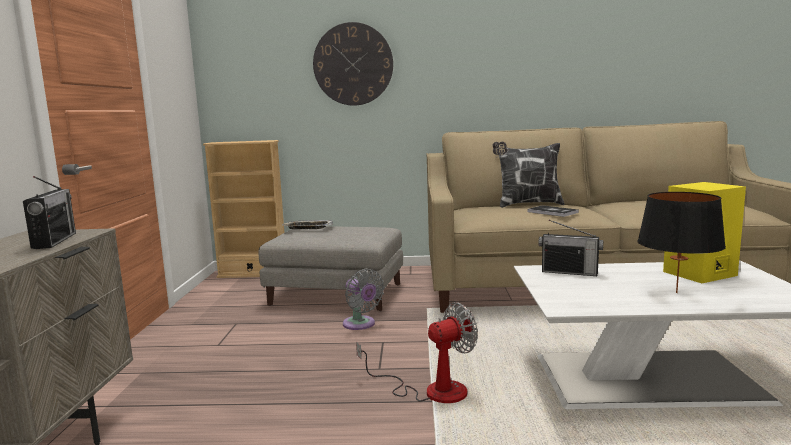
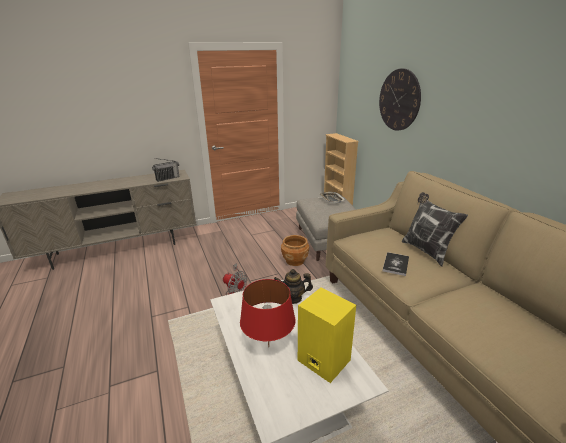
camera: 65 degrees right, 15 degrees up
(361, 324) = (295, 260): grey fan -> brown planter
(569, 272) = (293, 298): radio -> teapot
(676, 292) = (269, 347): black table lamp -> red table lamp

